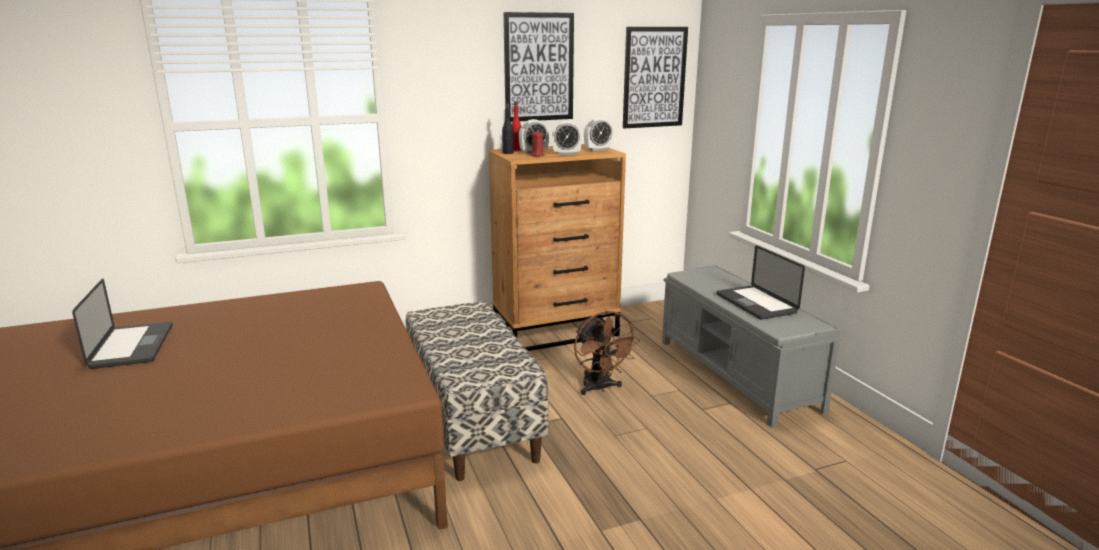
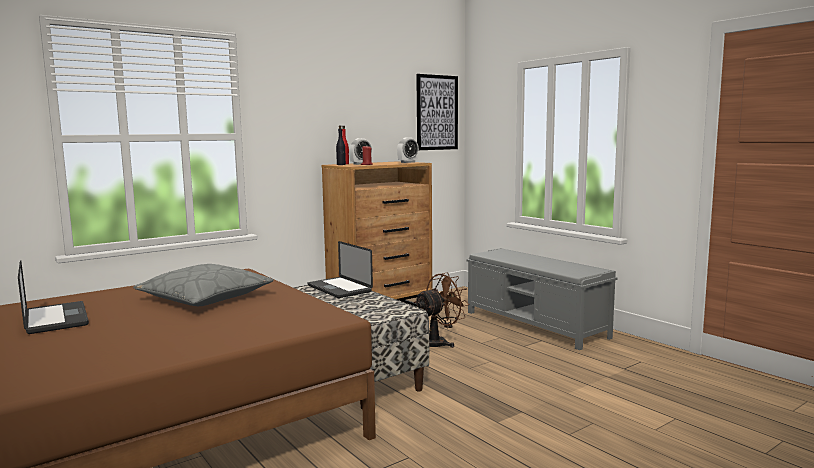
camera: 15 degrees left, 10 degrees down
(295, 330) = (205, 298): none -> grey pillow
(539, 67) = (357, 101): picture -> none
(566, 154) = (388, 164): alarm clock -> none
(600, 388) = (439, 343): brown fan -> brown fan turned 90 degrees counterclockwise
(756, 303) = (547, 263): laptop -> laptop (339, 288)

